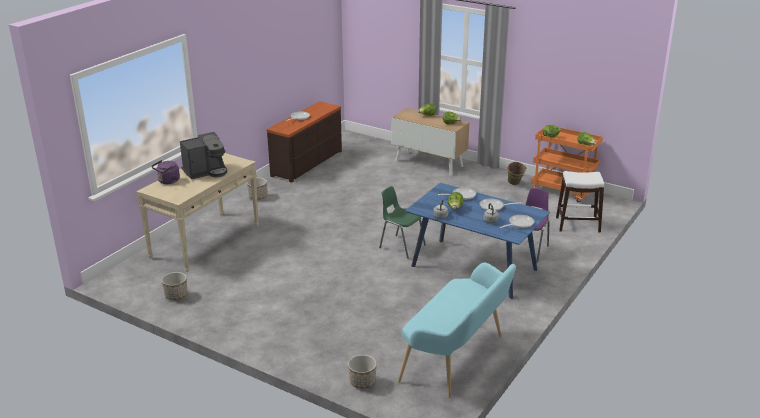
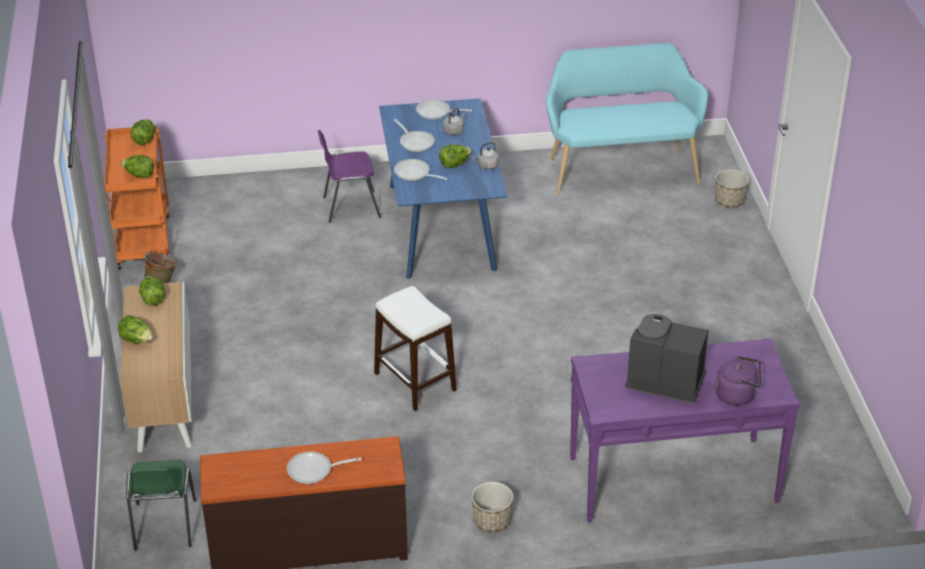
camera: 130 degrees left, 10 degrees up
(176, 295) = (803, 410): planter -> none
(205, 241) = (672, 480): beige console table -> purple console table
(401, 246) = (460, 301): green chair -> green chair (164, 527)
(577, 224) = (238, 197): white stool -> white stool (414, 382)

